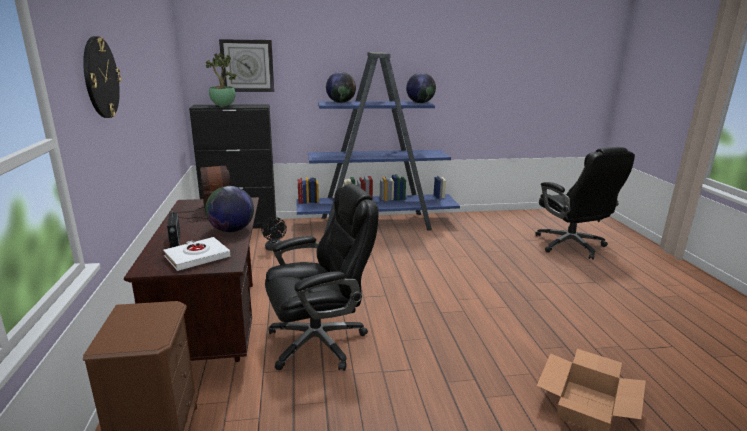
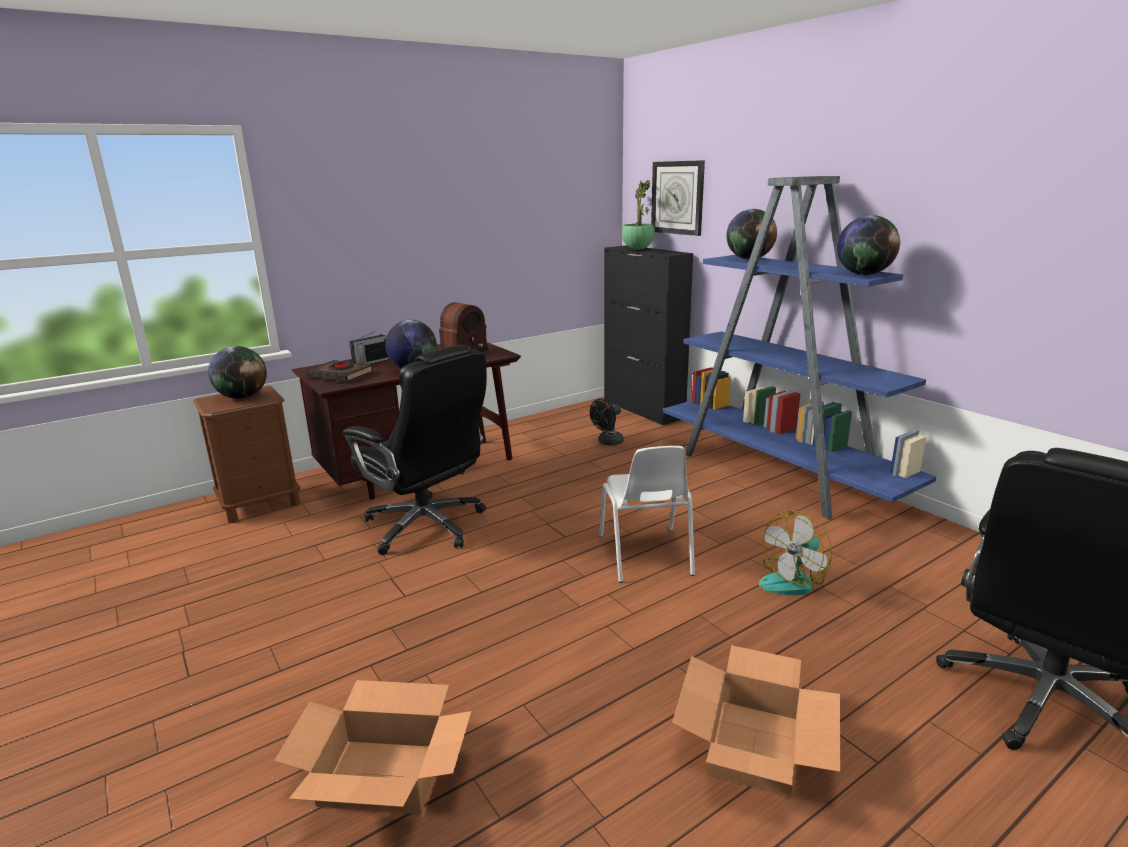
camera: 65 degrees right, 0 degrees up
(100, 78) = (368, 199): wall clock -> none
(138, 322) = (242, 397): none -> globe
(197, 257) = (341, 375): white book -> black book
(427, 279) = (645, 555): none -> white chair
(475, 255) = (793, 580): none -> fan
(583, 301) = (754, 746): none -> cardboard box

